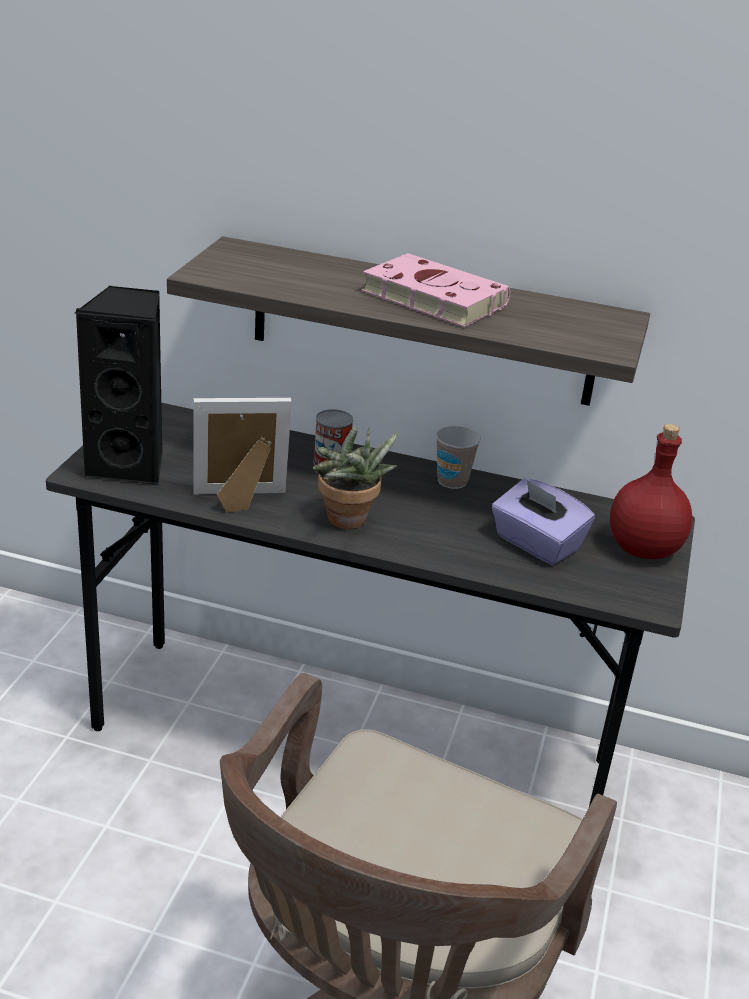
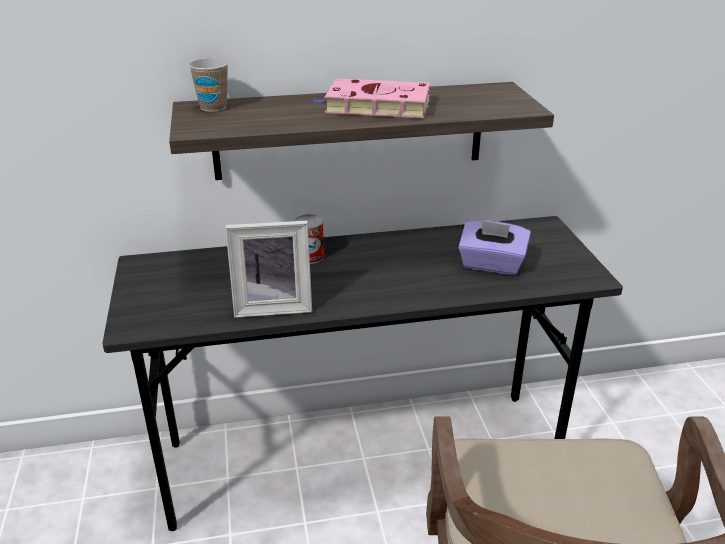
camera: 25 degrees left, 0 degrees up
(131, 465) = (164, 309): black speaker -> none
(240, 501) = (273, 306): picture frame -> picture frame turned 150 degrees counterclockwise
(349, 522) = (363, 294): potted plant -> none
(452, 481) = (400, 242): cup -> cup (213, 107)
(643, 548) = (552, 245): red bottle -> none

